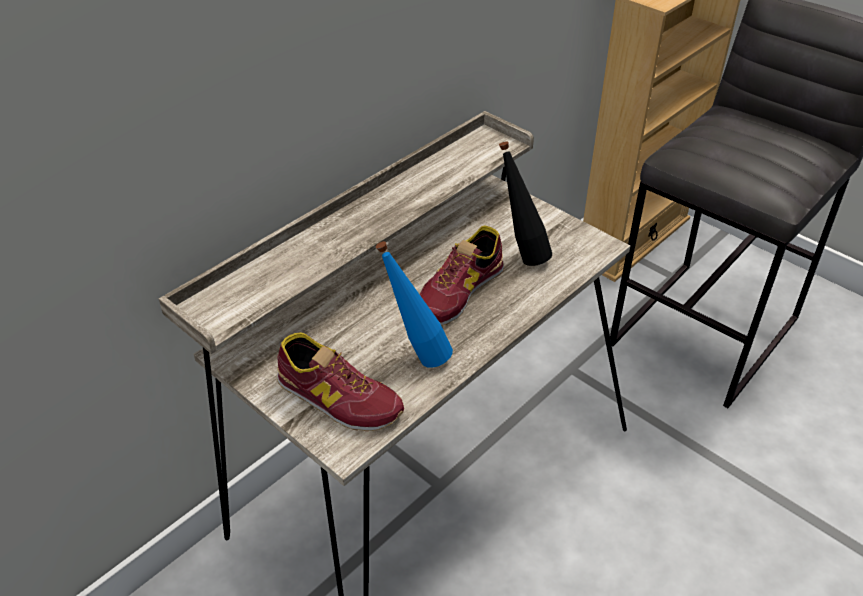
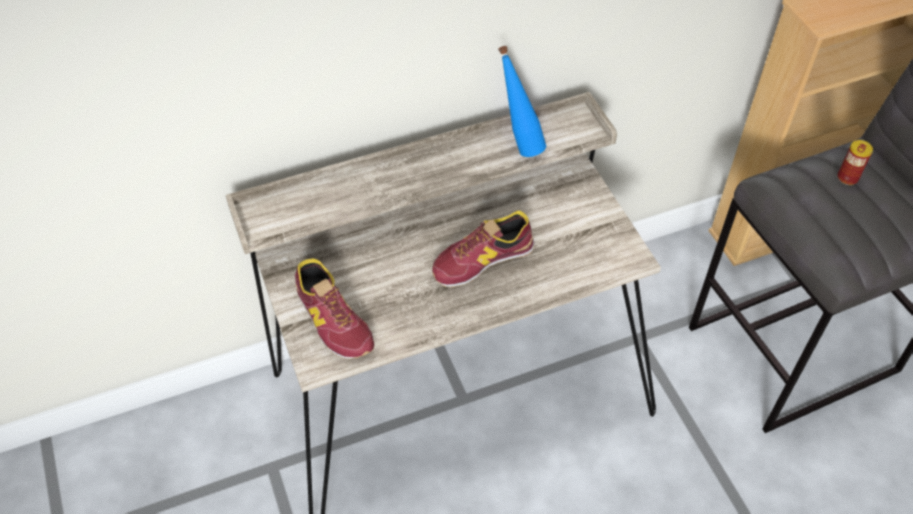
camera: 25 degrees right, 10 degrees up
(416, 356) = (412, 306): blue bottle -> blue bottle (519, 144)
(521, 255) = (555, 243): black bottle -> none
(733, 130) = (847, 178): none -> can

